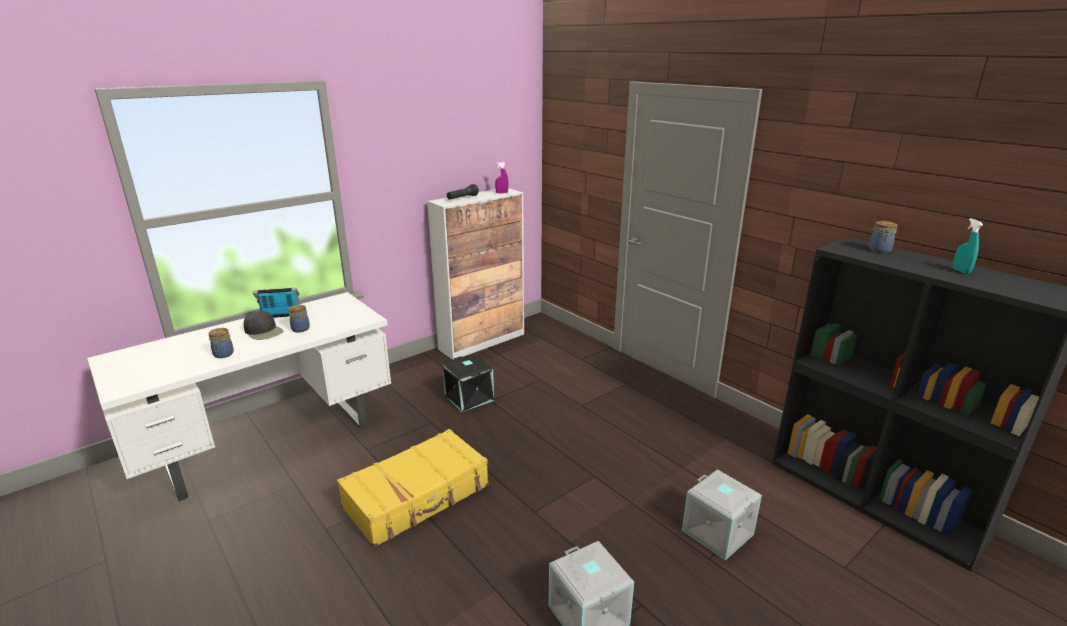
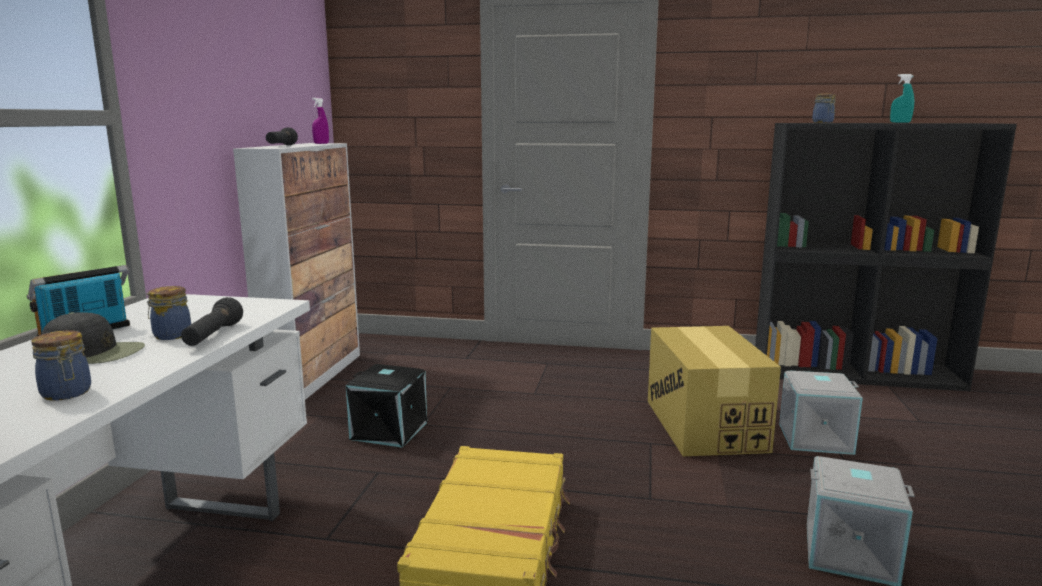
camera: 40 degrees left, 10 degrees down
(310, 335) = (213, 336): none -> black flashlight
(653, 480) = (704, 424): none -> cardboard box

